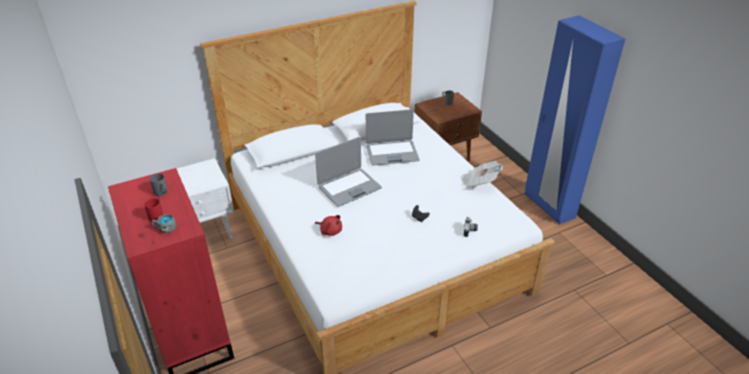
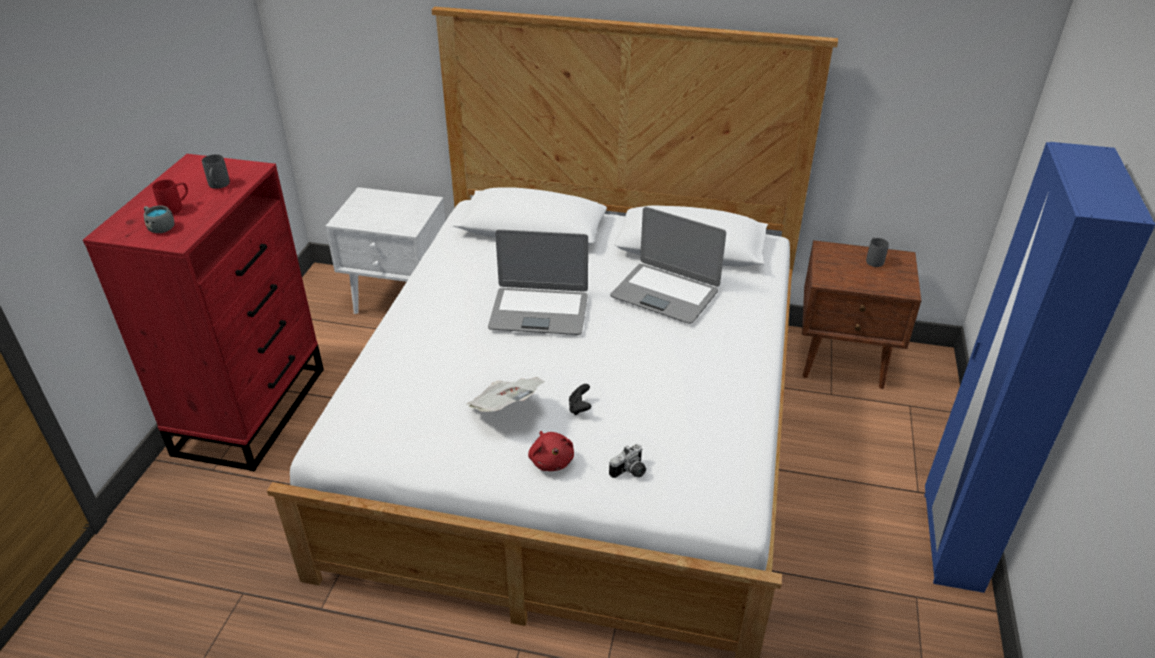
camera: 40 degrees right, 0 degrees up
(330, 231) = (438, 356): red plush toy -> red plush toy (551, 460)
(479, 182) = (748, 406): newspaper -> newspaper (506, 408)

